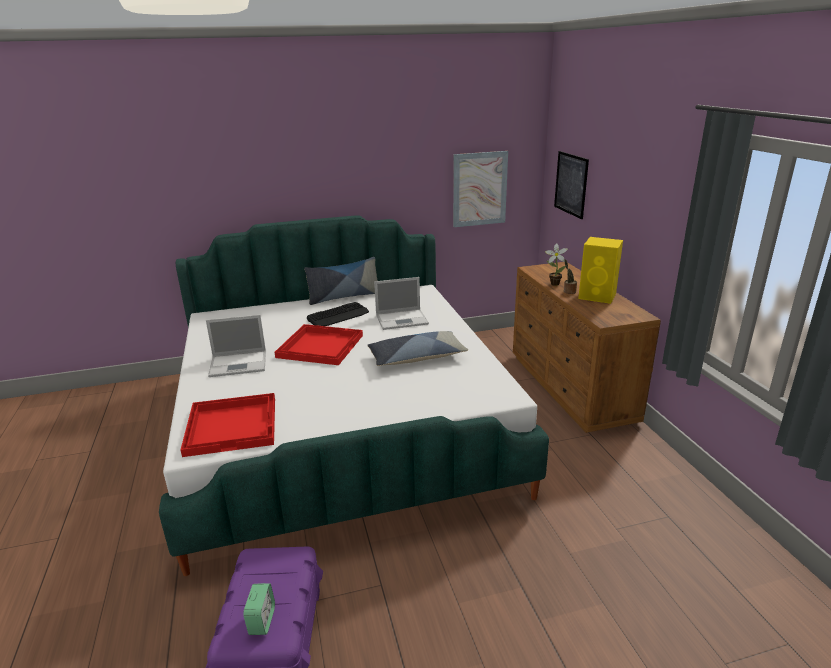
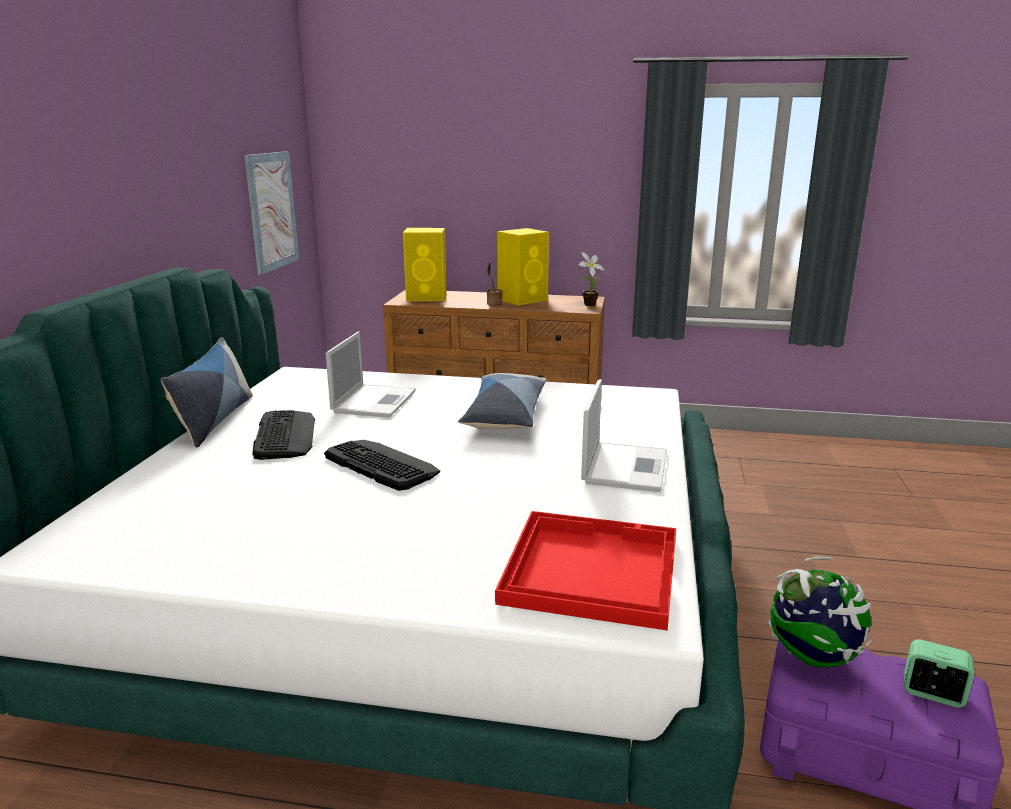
camera: 65 degrees left, 5 degrees down
(239, 364) = (355, 539): laptop -> laptop (624, 466)
(282, 560) = (813, 657): none -> globe
(320, 346) = (381, 464): red tray -> keyboard
(553, 283) = (462, 304): potted plant -> potted plant (588, 305)
(554, 271) = (427, 297): none -> yellow speaker
(571, 184) = (389, 187): picture -> none

